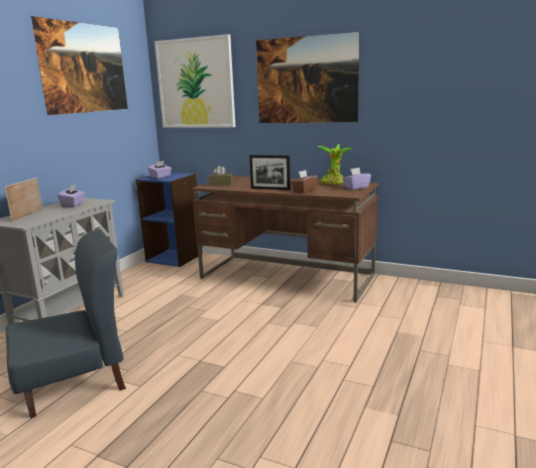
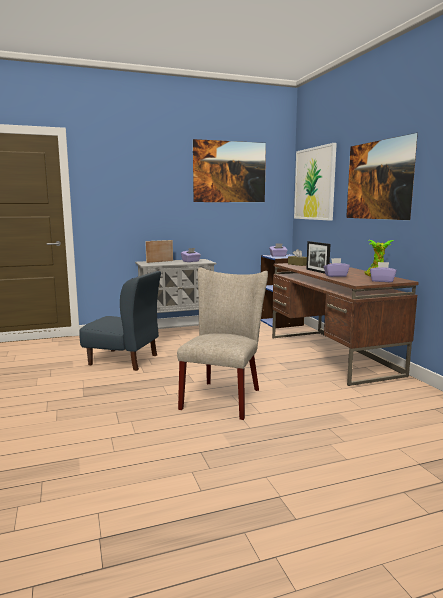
camera: 45 degrees right, 5 degrees down
(288, 367) = (223, 397): none -> beige chair
(304, 190) = (335, 276): brown tissue box -> purple tissue box

